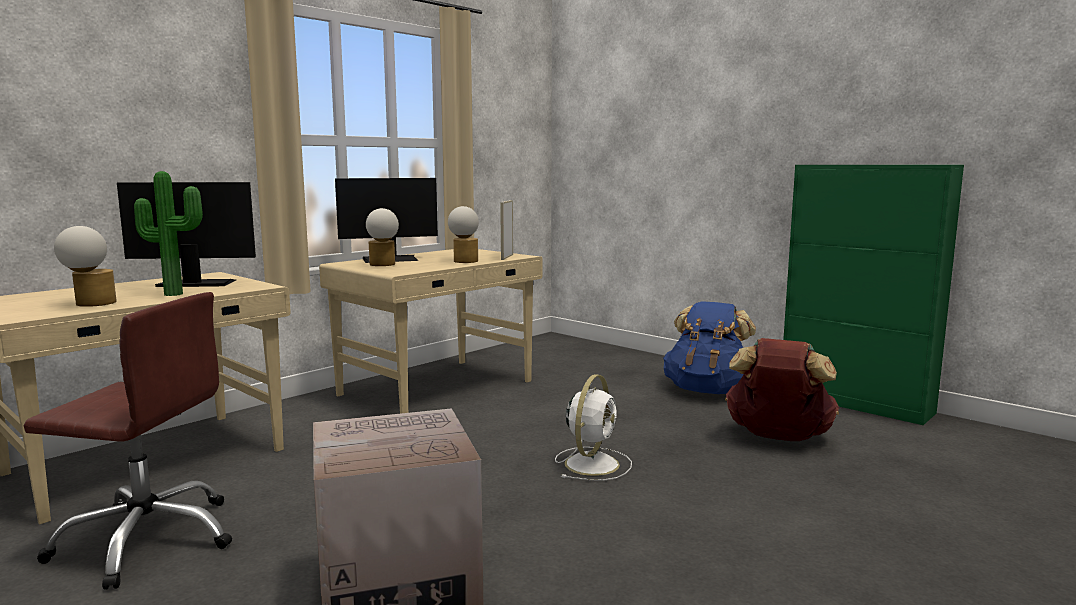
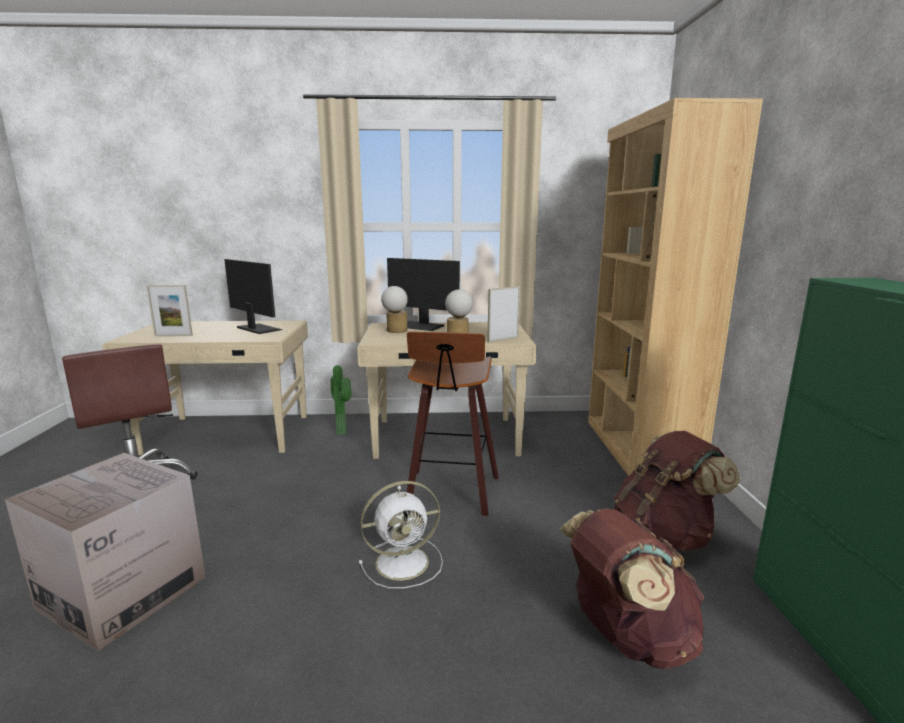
camera: 45 degrees right, 5 degrees up
(90, 304) = (173, 335): table lamp -> picture frame
(175, 293) = (222, 335): potted plant -> potted plant (343, 432)
(532, 418) = (451, 494): none -> stool
(603, 354) = (637, 450): none -> brown bookcase
(707, 391) = (664, 535): blue backpack -> brown backpack

